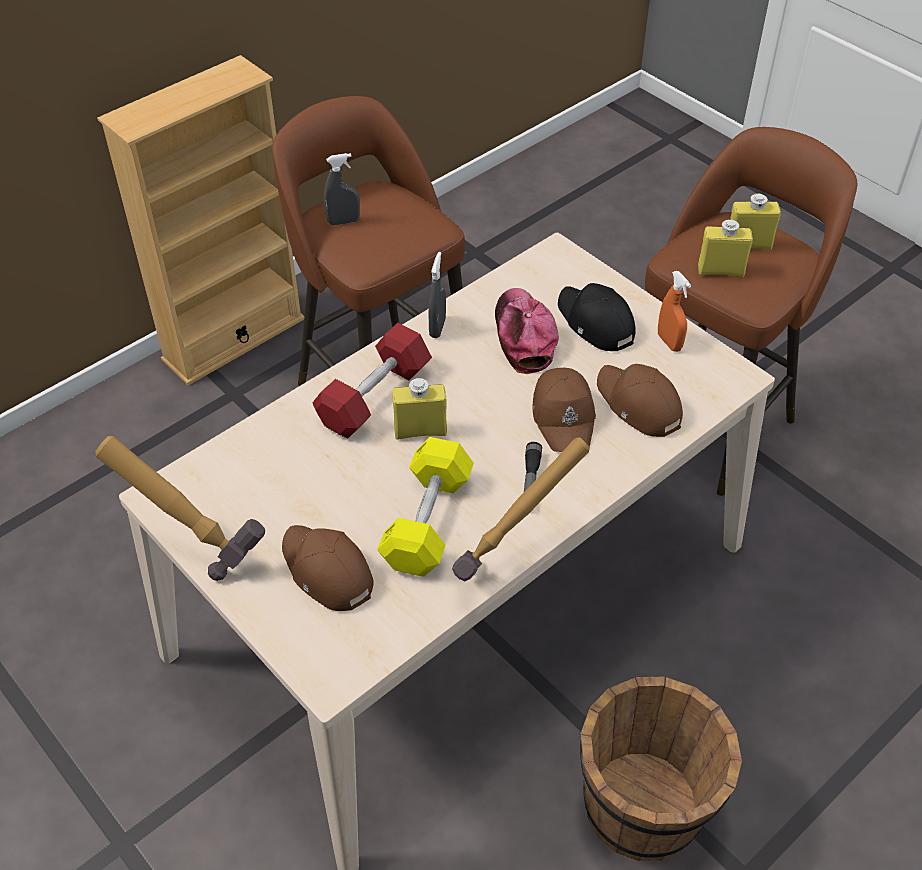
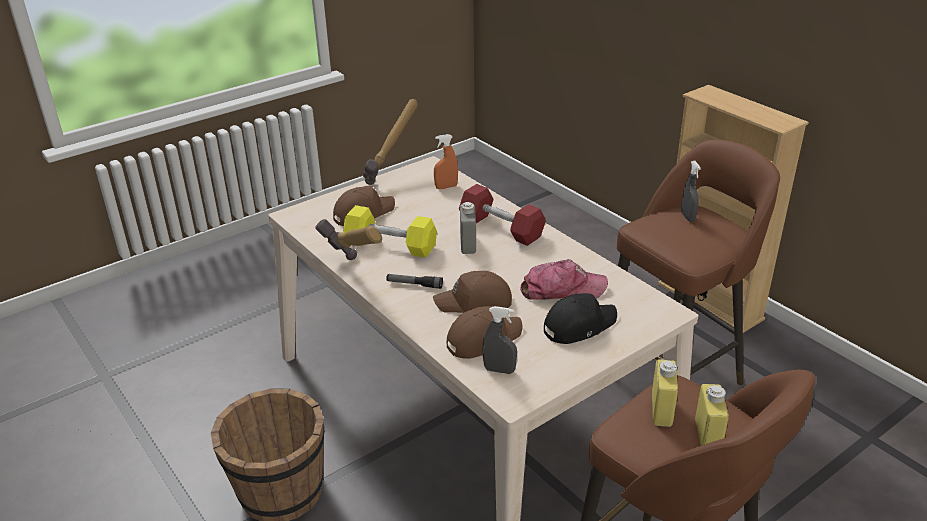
camera: 95 degrees right, 15 degrees down
(420, 430) = (468, 244): yellow bottle -> grey bottle
(437, 328) = (569, 253): grey spray bottle -> grey spray bottle (499, 370)
(669, 342) = (556, 364): orange spray bottle -> orange spray bottle (446, 187)

